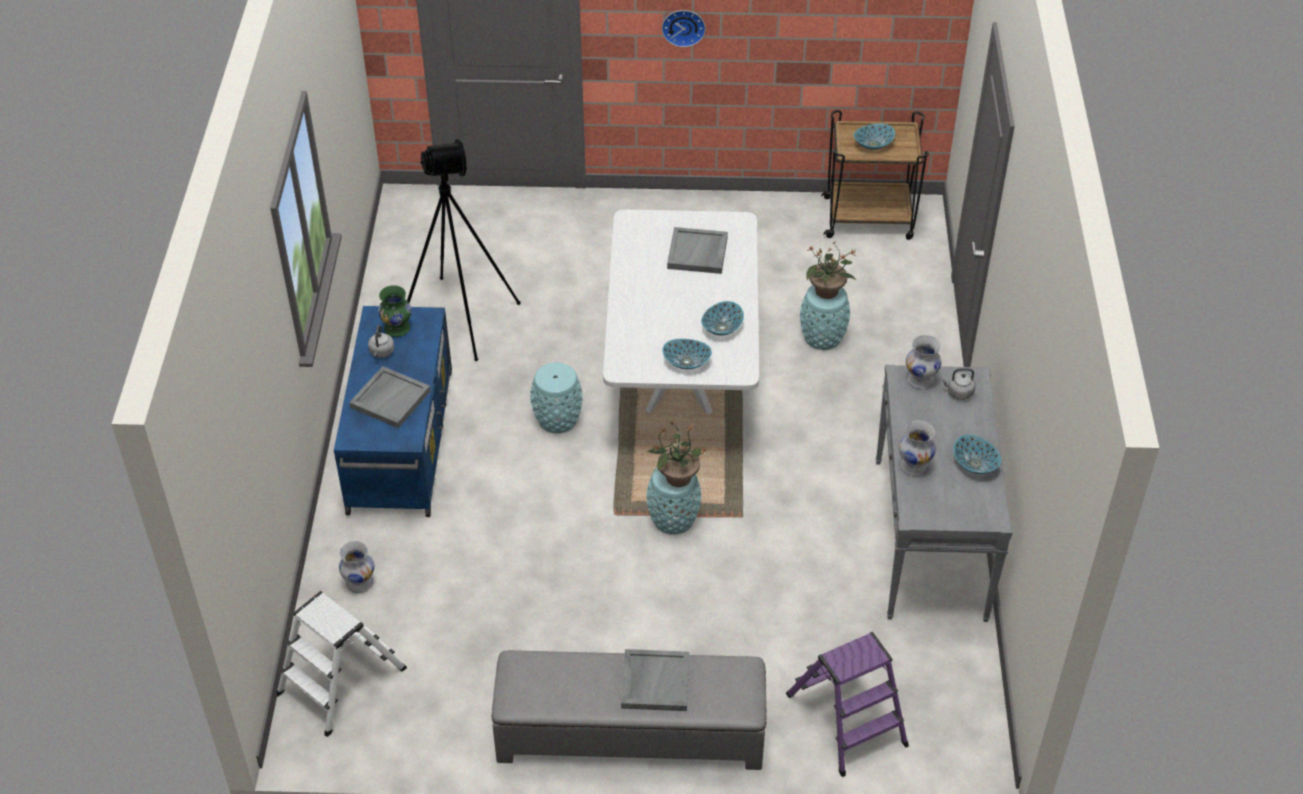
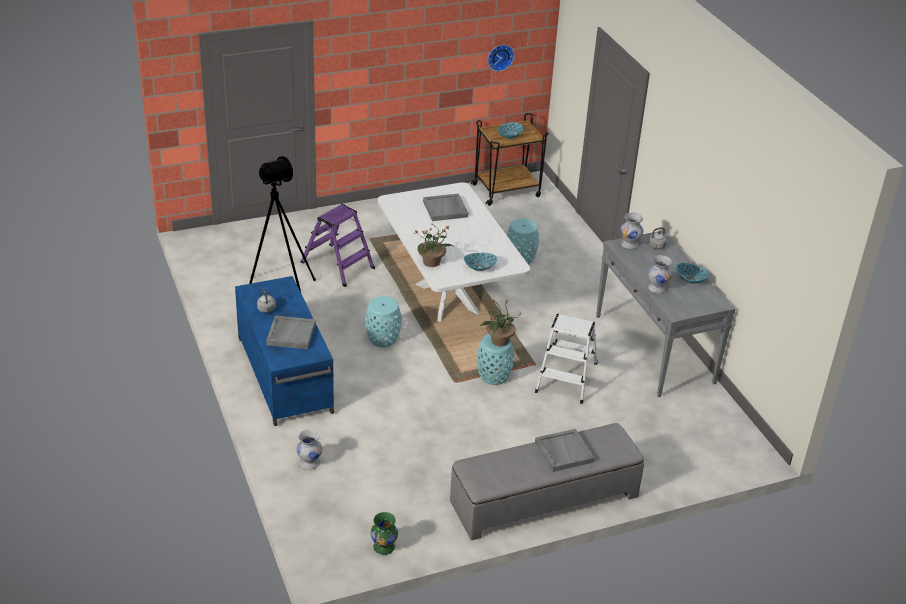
camera: 25 degrees left, 10 degrees down
(341, 681) = (334, 523): white step ladder -> white step ladder (566, 377)
(396, 328) = (267, 294): green vase -> green vase (383, 547)
(683, 26) = (381, 76): wall clock -> wall clock (500, 57)
(721, 327) = (488, 245): bowl -> none
(827, 291) = (523, 224): potted plant -> potted plant (432, 262)
(846, 719) = (669, 456): purple step ladder -> purple step ladder (337, 265)

